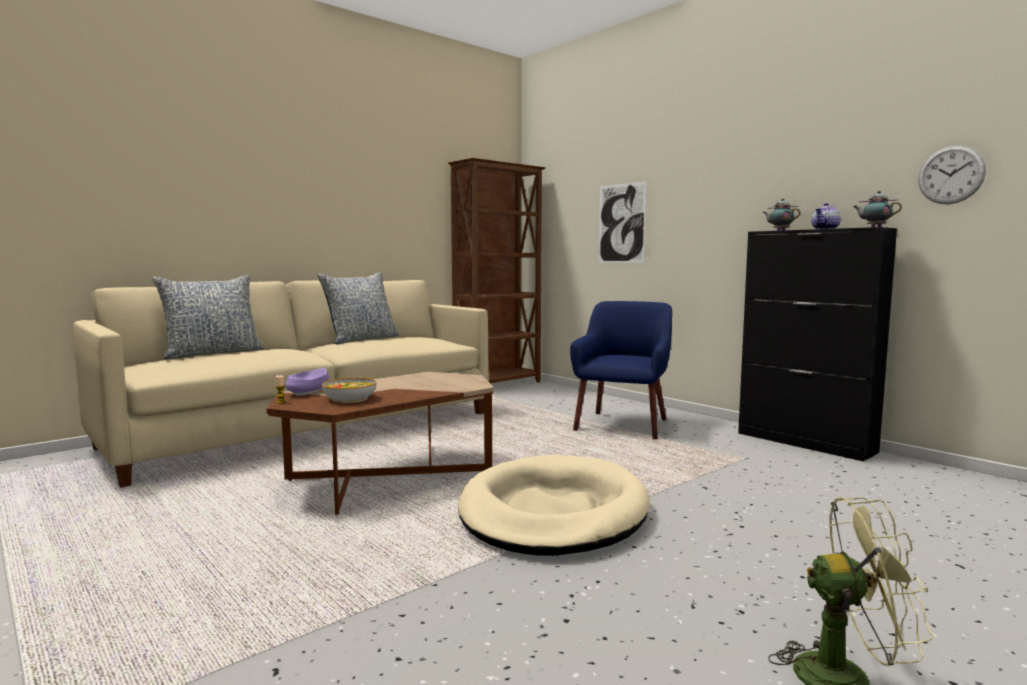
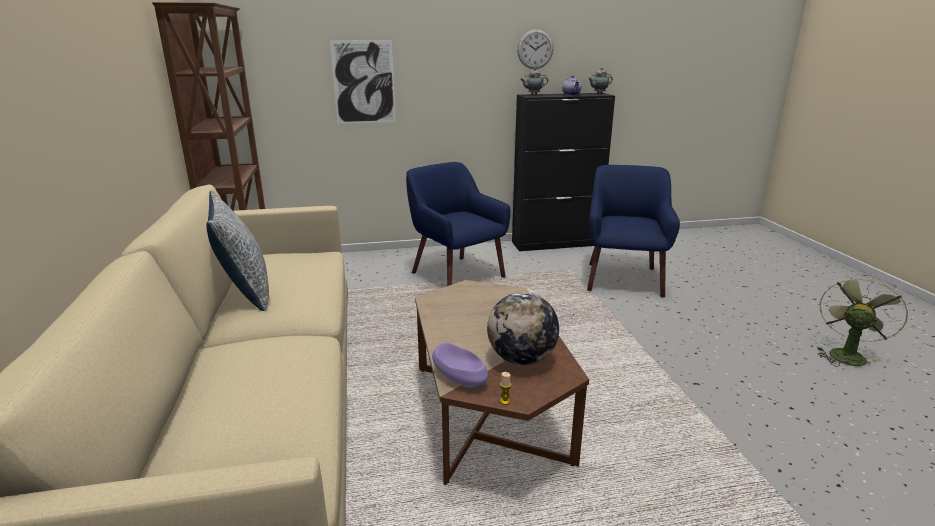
camera: 60 degrees left, 15 degrees up
(212, 353) = (188, 412): pillow -> none
(349, 399) = (521, 359): bowl -> globe
(553, 512) = (626, 361): beige dog bed -> none
(779, 485) = (623, 279): none -> blue armchair
(951, 175) = (629, 58): wall clock -> wall clock (535, 49)

